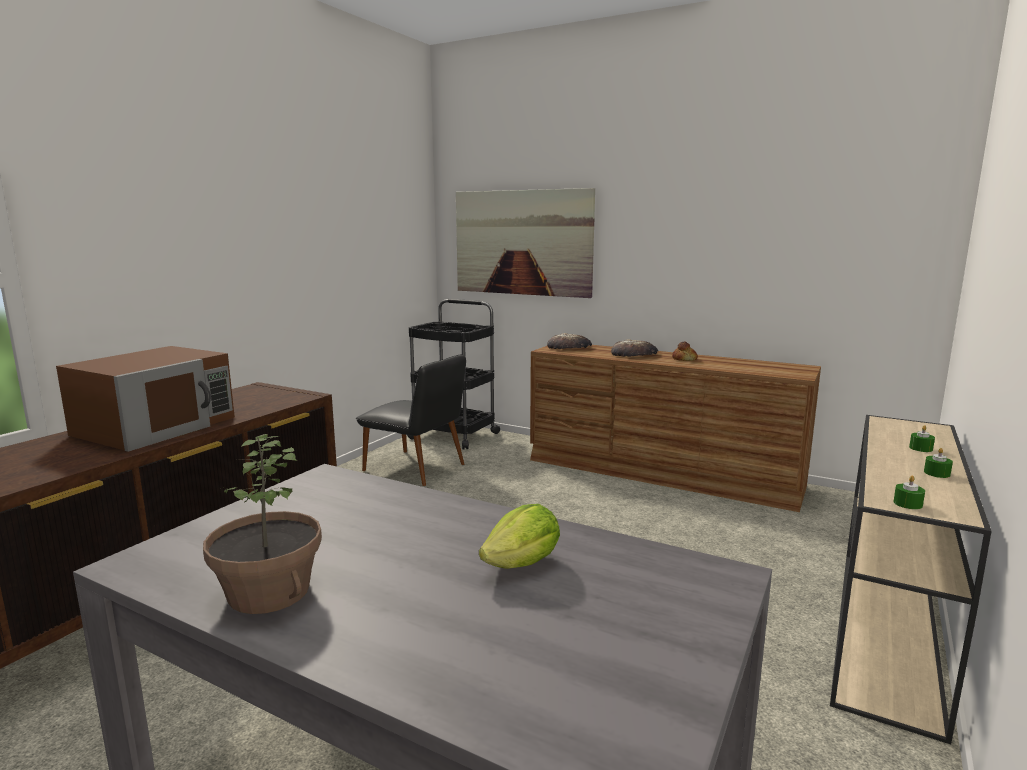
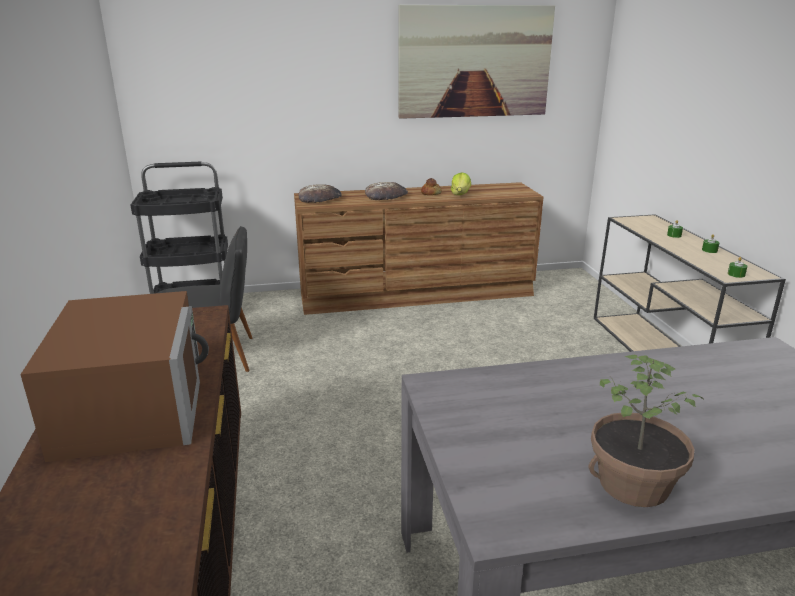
camera: 40 degrees left, 10 degrees up
(522, 242) = (239, 93): picture -> picture (474, 62)
(523, 564) = (694, 388): lettuce -> lettuce (460, 194)

